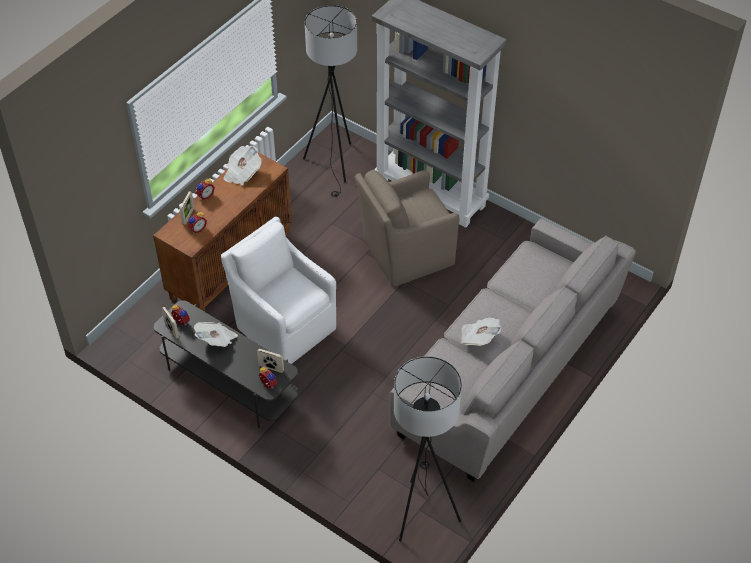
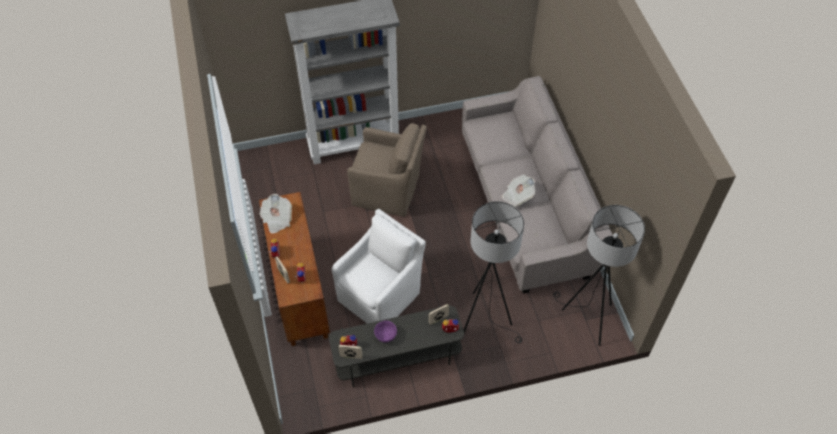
camera: 50 degrees left, 5 degrees up
(217, 340) = (385, 335): newspaper -> purple bowl
(284, 326) = (381, 295): white armchair -> white armchair turned 135 degrees clockwise
(335, 164) = (275, 175): black floor lamp -> black floor lamp (487, 317)
(405, 254) = (388, 191): brown armchair -> brown armchair turned 90 degrees counterclockwise

